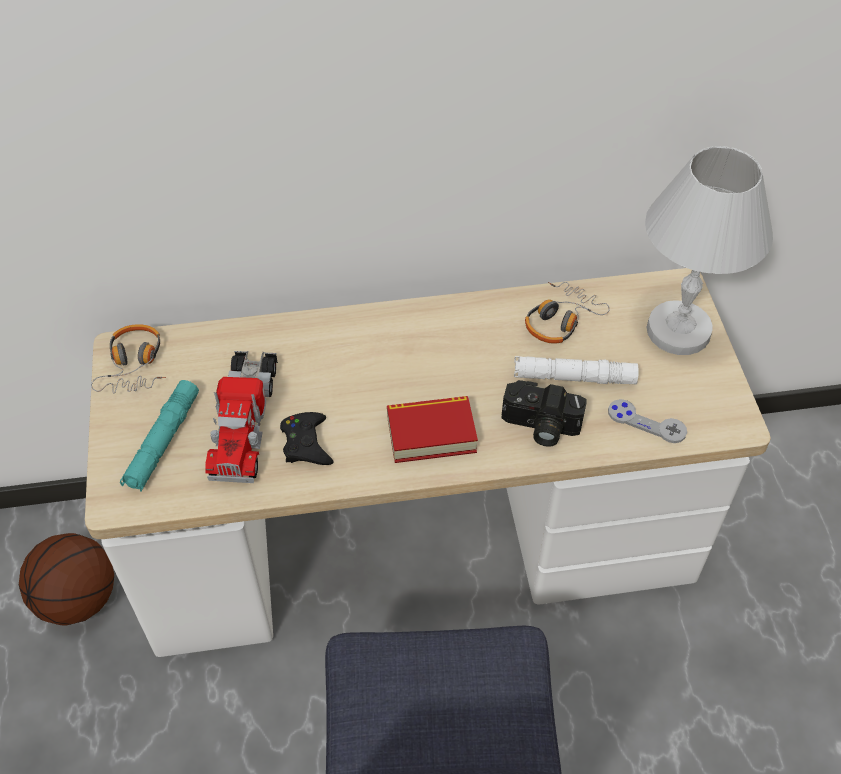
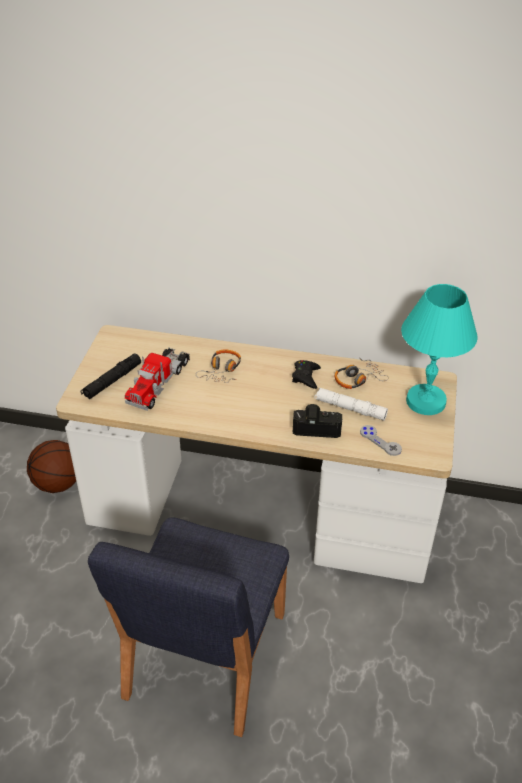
camera: 20 degrees right, 10 degrees down
(134, 365) = (115, 343): headphones -> headphones (222, 371)
(163, 441) = (112, 381): turquoise flashlight -> black flashlight
(306, 443) = (185, 401): black game controller -> black game controller (306, 377)
(431, 434) = (254, 414): book -> none
(539, 427) = (317, 427): camera -> camera turned 150 degrees clockwise
(677, 330) = (425, 401): white table lamp -> turquoise table lamp

